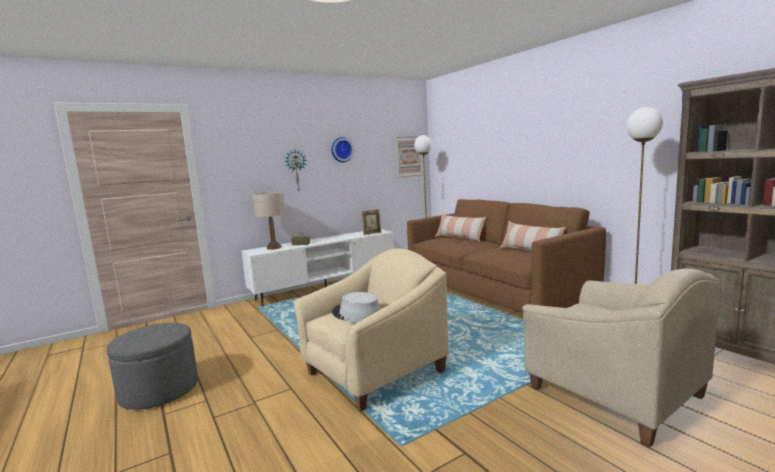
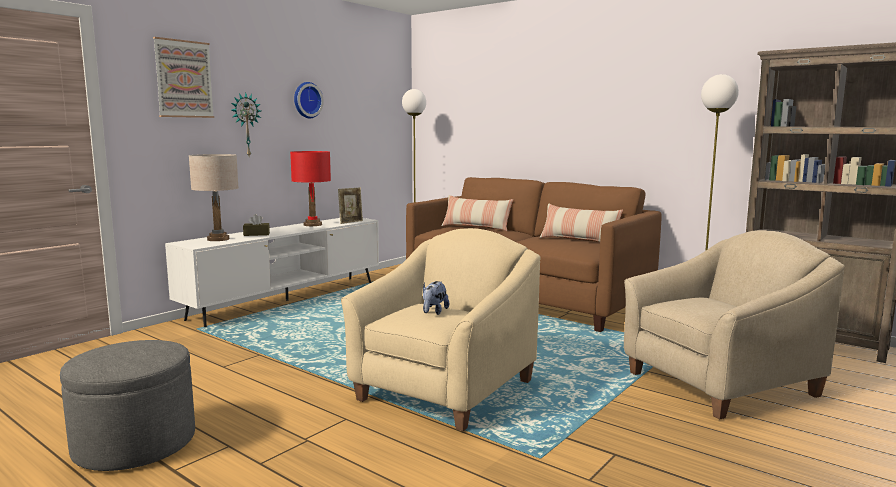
camera: 20 degrees left, 0 degrees up
(344, 236) = (312, 225): none -> red table lamp
(356, 314) = (434, 312): grey hat -> plush toy
(408, 156) = (388, 117): picture -> picture (183, 79)
(612, 393) = (719, 384): beige armchair -> beige armchair turned 60 degrees counterclockwise

